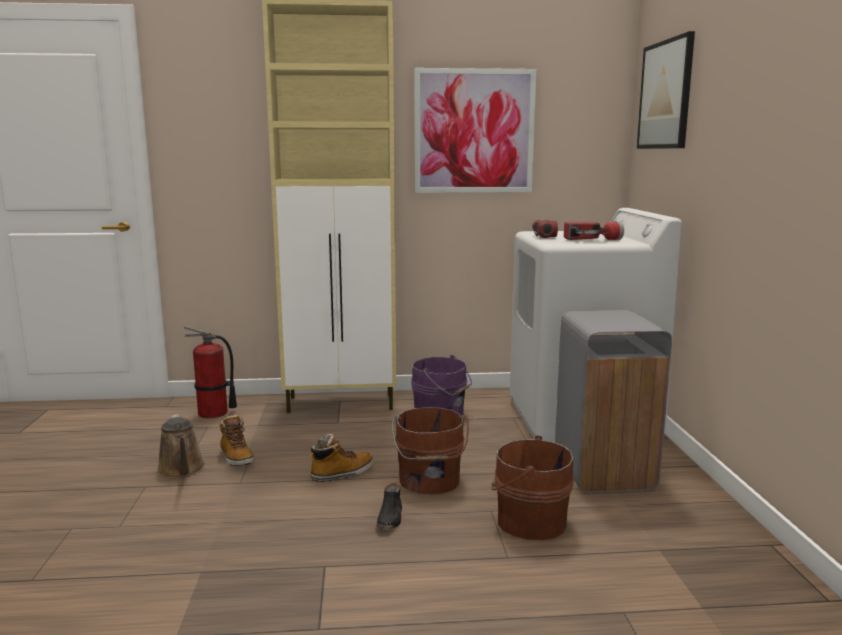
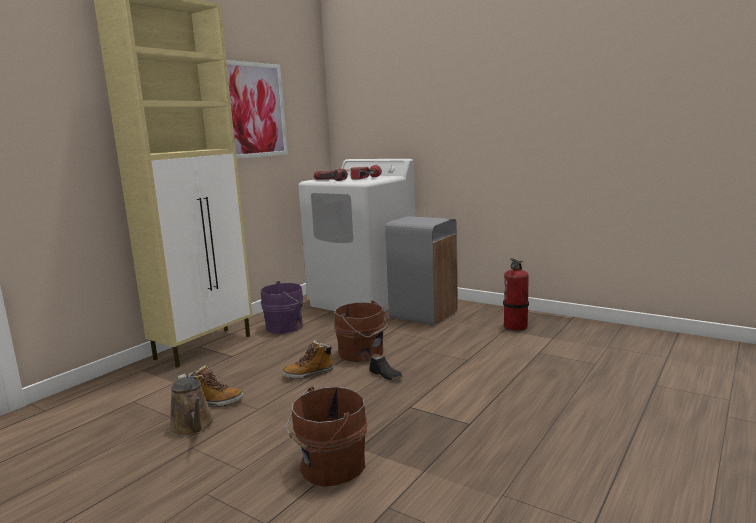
camera: 50 degrees left, 0 degrees up
(182, 470) = (193, 427): brown watering can -> brown watering can turned 45 degrees clockwise
(213, 413) = (111, 393): fire extinguisher -> fire extinguisher (516, 326)
(342, 474) = (309, 374): boot -> boot turned 120 degrees counterclockwise
(528, 521) = (442, 345): brown bucket -> brown bucket (329, 466)
(665, 95) = (370, 85): picture -> none

